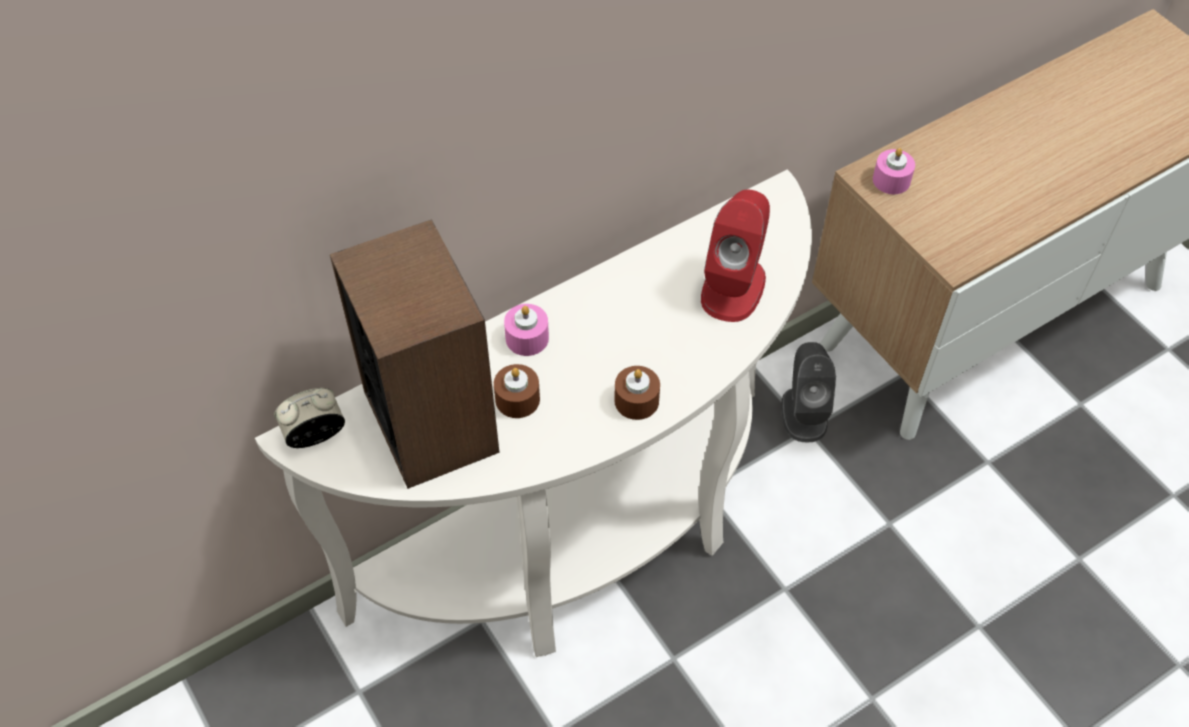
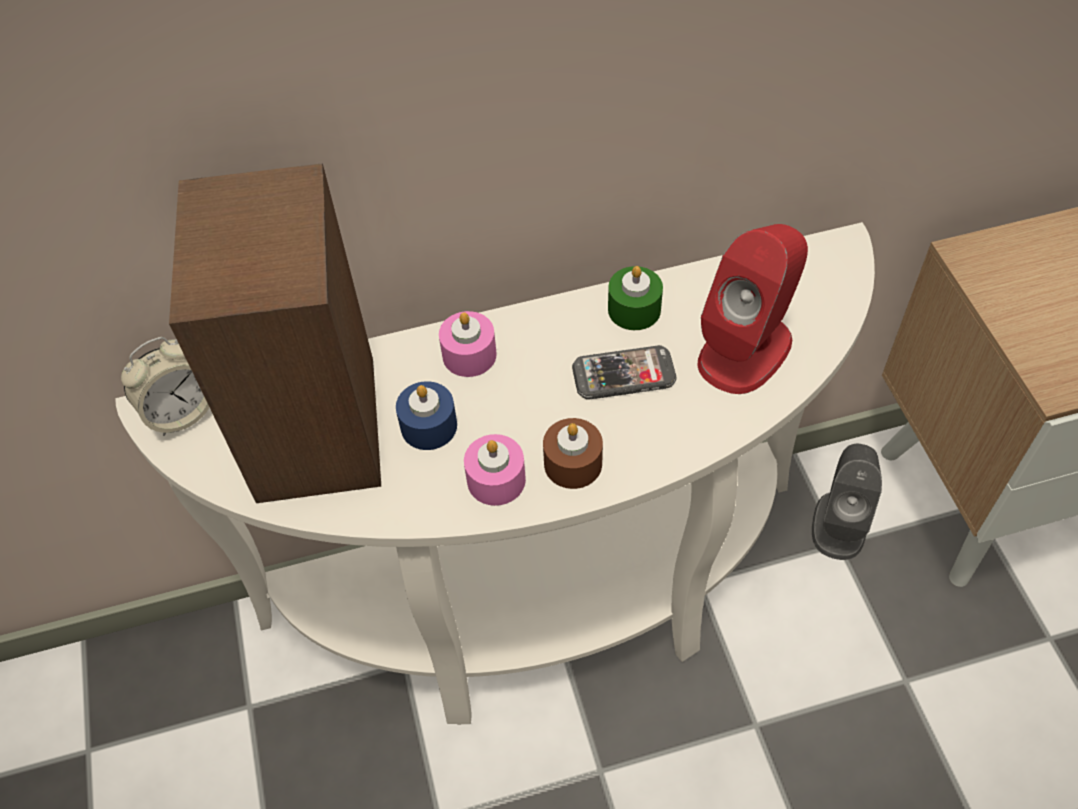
camera: 20 degrees right, 0 degrees up
(315, 435) = (181, 412): alarm clock -> alarm clock turned 150 degrees clockwise
(517, 399) = (429, 426): brown candle -> blue candle
(640, 274) = (634, 309): none -> green candle
(650, 326) = (623, 375): none -> phone
(891, 180) = (1000, 266): pink candle -> pink candle (496, 480)

